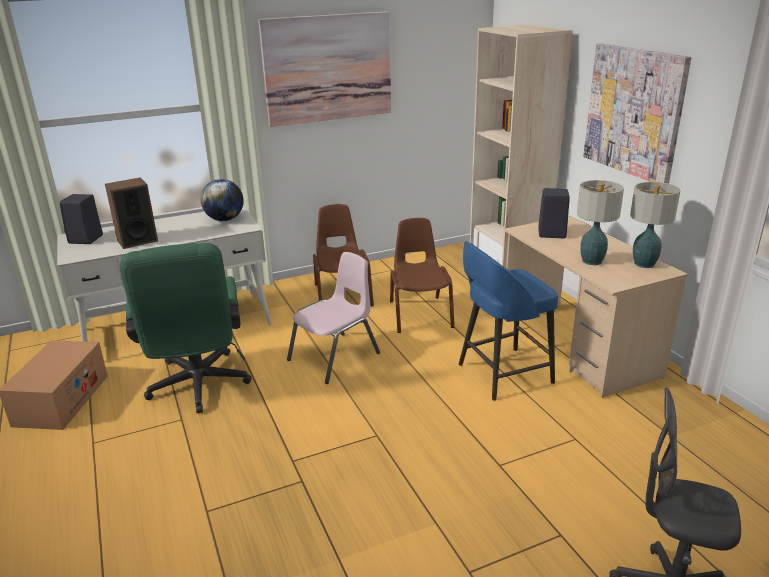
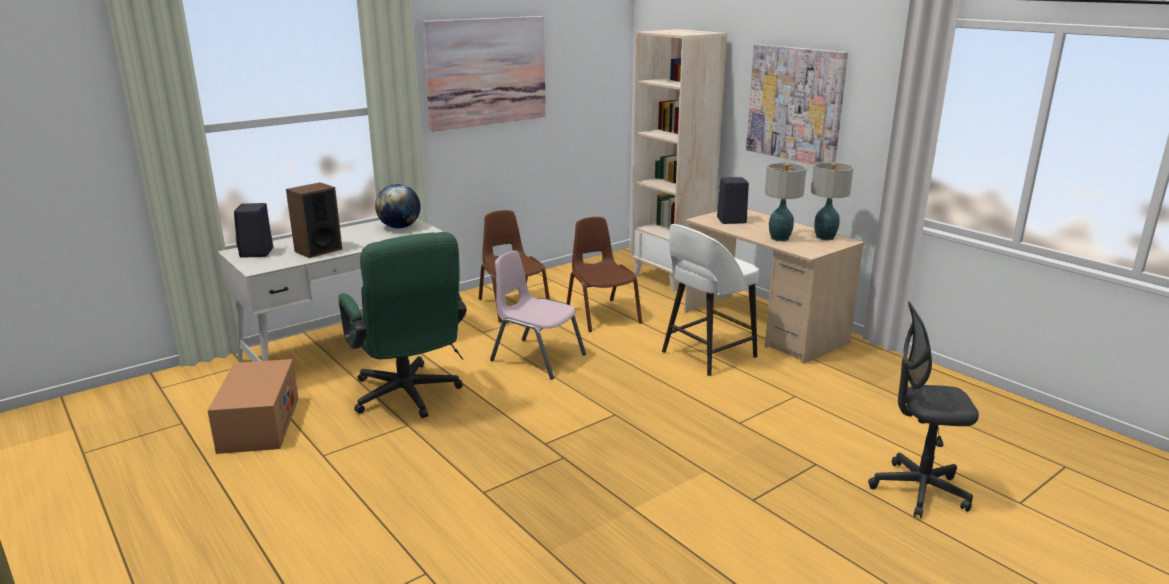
camera: 15 degrees left, 5 degrees down
(335, 357) = (537, 358): pink chair -> pink chair turned 90 degrees counterclockwise
(502, 374) = (706, 355): blue stool -> white stool

